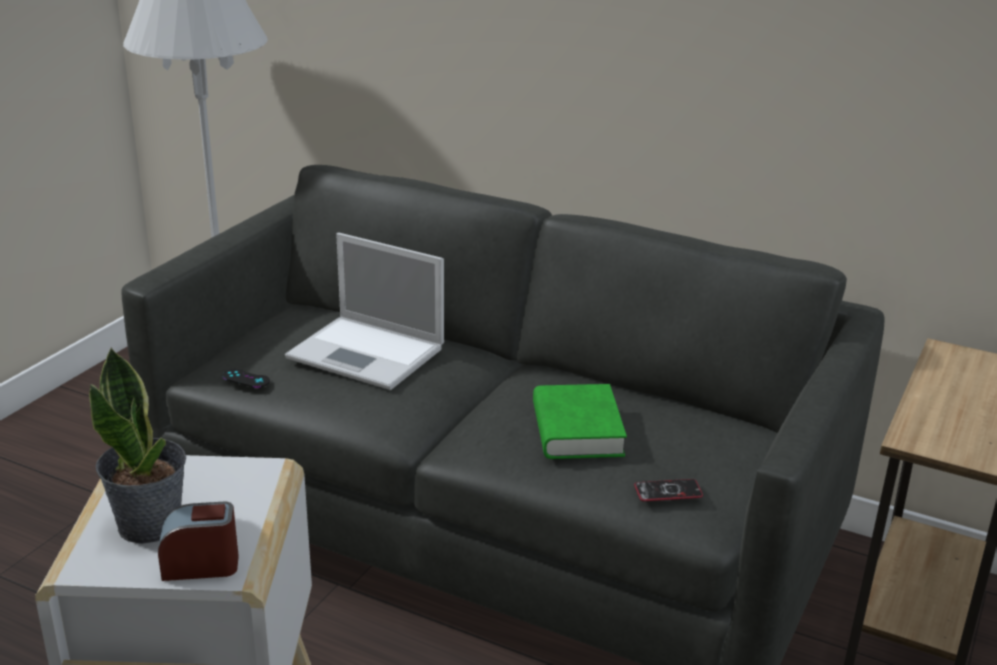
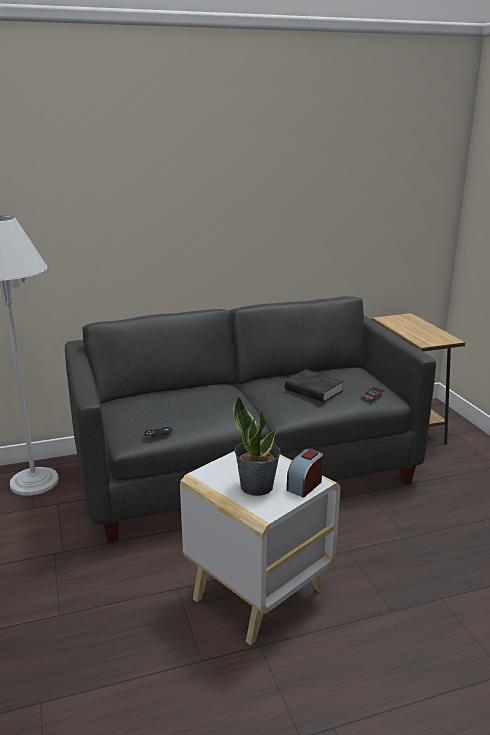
camera: 45 degrees left, 5 degrees down
(368, 353) = (193, 400): laptop -> none
(577, 430) = (313, 390): green book -> black book

